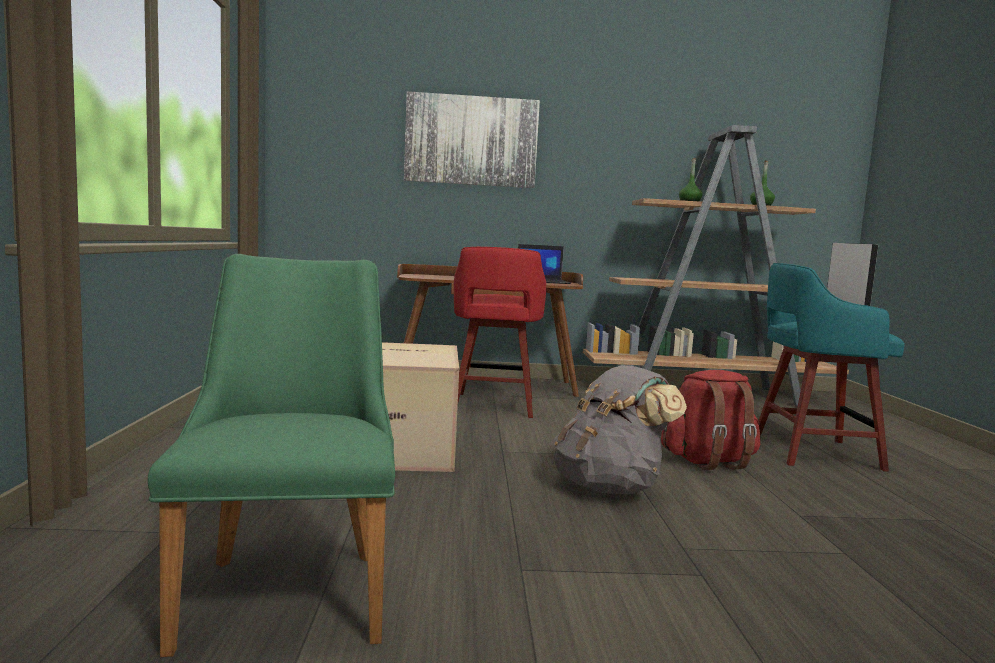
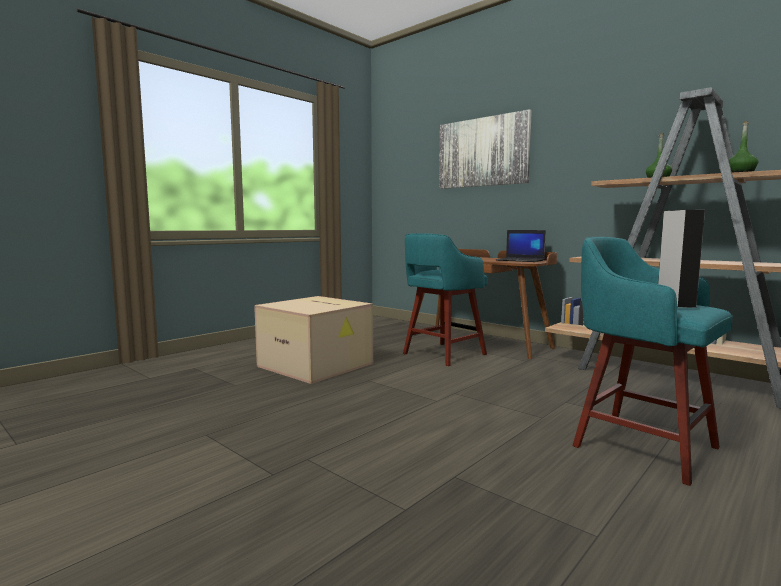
camera: 45 degrees right, 0 degrees up
(290, 586) = (125, 408): green chair -> none
(493, 406) = (442, 354): red stool -> turquoise stool
(610, 487) = (371, 415): grey backpack -> none
(708, 462) = (498, 422): red backpack -> none

